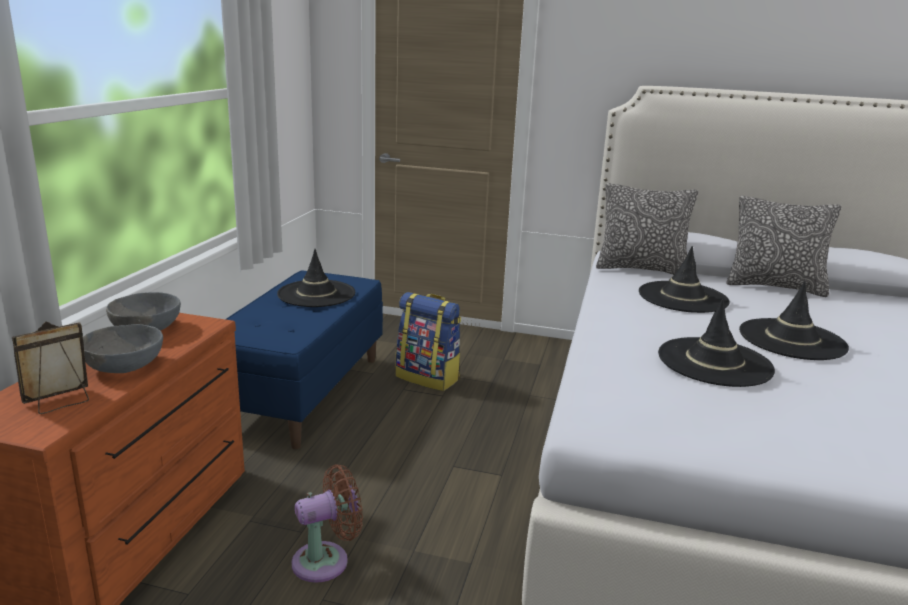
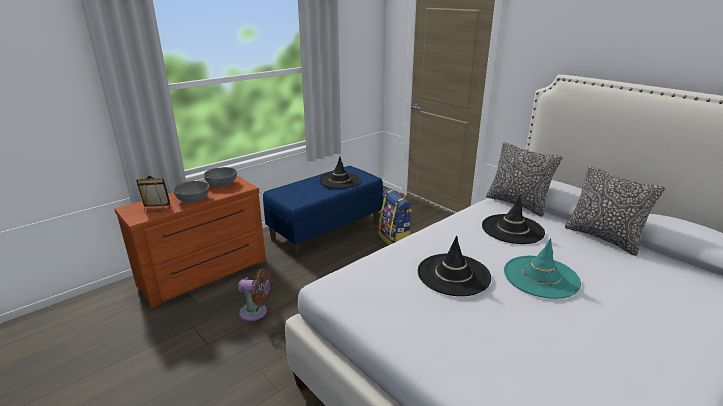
camera: 35 degrees right, 5 degrees up
(791, 340) = (541, 277): black hat -> turquoise hat

